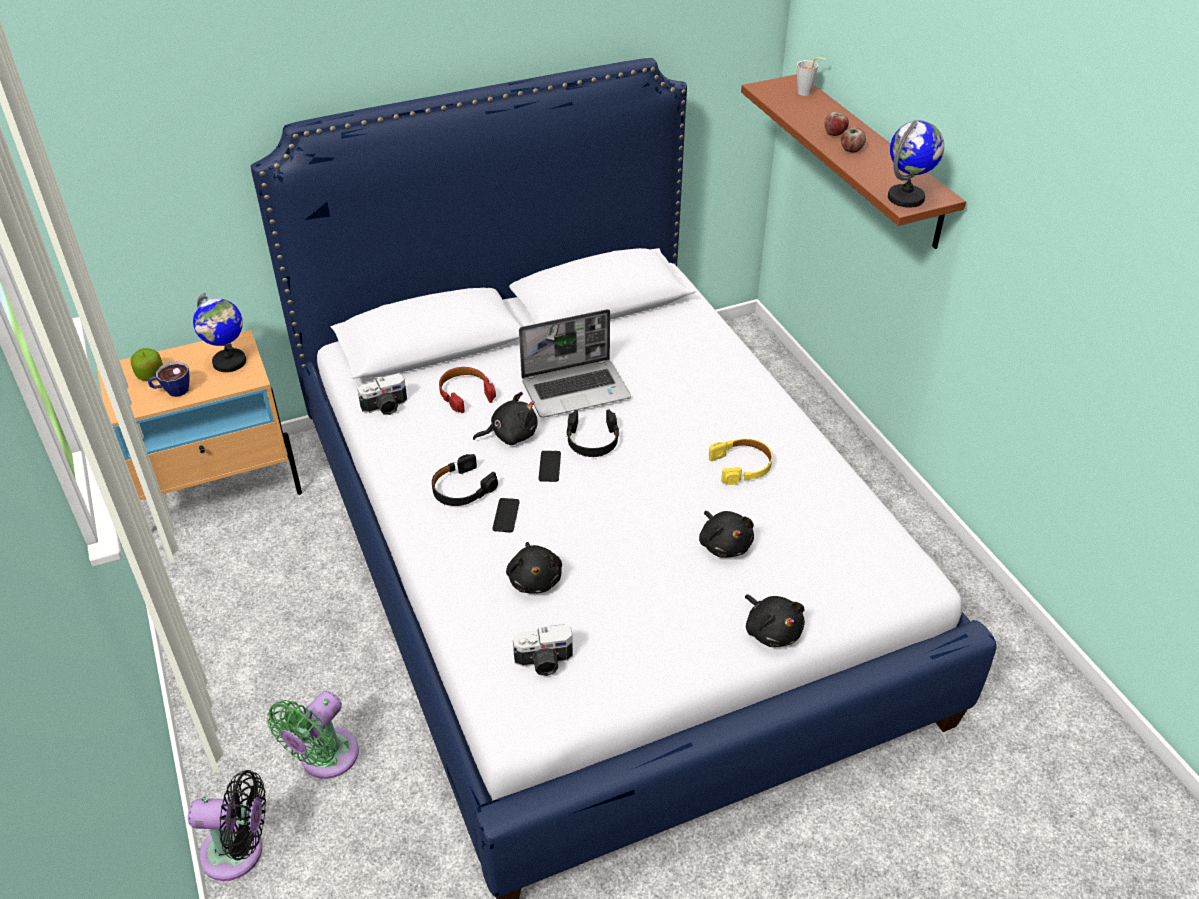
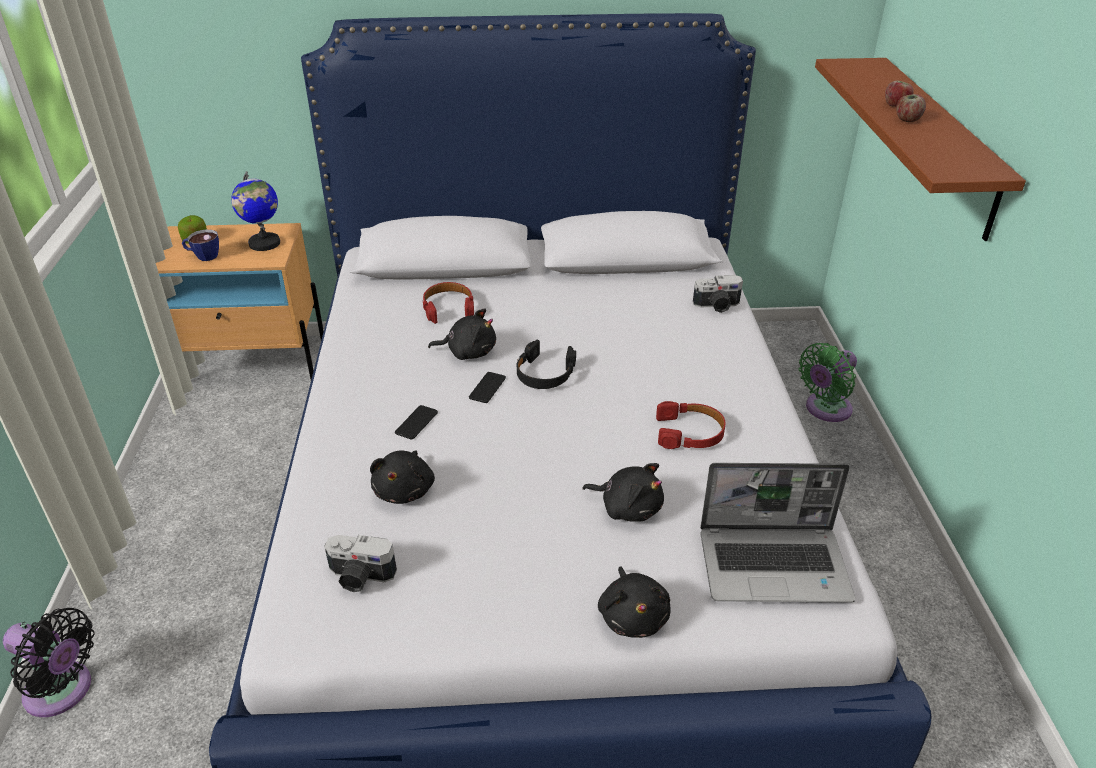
camera: 20 degrees right, 5 degrees down
(325, 759) = (191, 626): green fan -> green fan (825, 410)
(386, 407) = (369, 304): camera -> camera (717, 306)
(462, 489) = (390, 389): black headphones -> none
(576, 389) = (557, 325): laptop -> laptop (775, 565)
(724, 544) = (628, 507): black plush toy -> black plush toy turned 60 degrees counterclockwise
(742, 466) = (689, 433): yellow headphones -> red headphones
(807, 93) = (884, 72): grey cup -> none
(906, 198) = (950, 167): globe -> none

